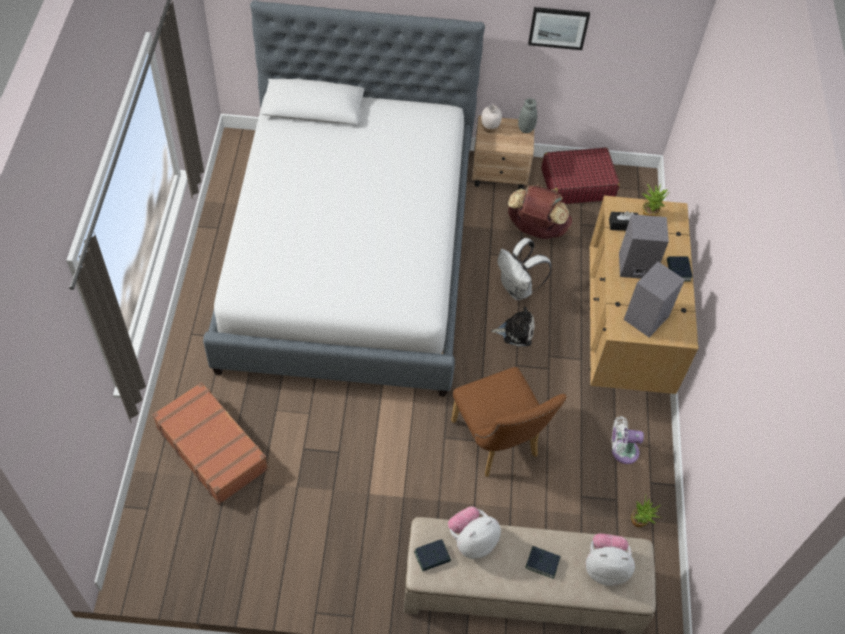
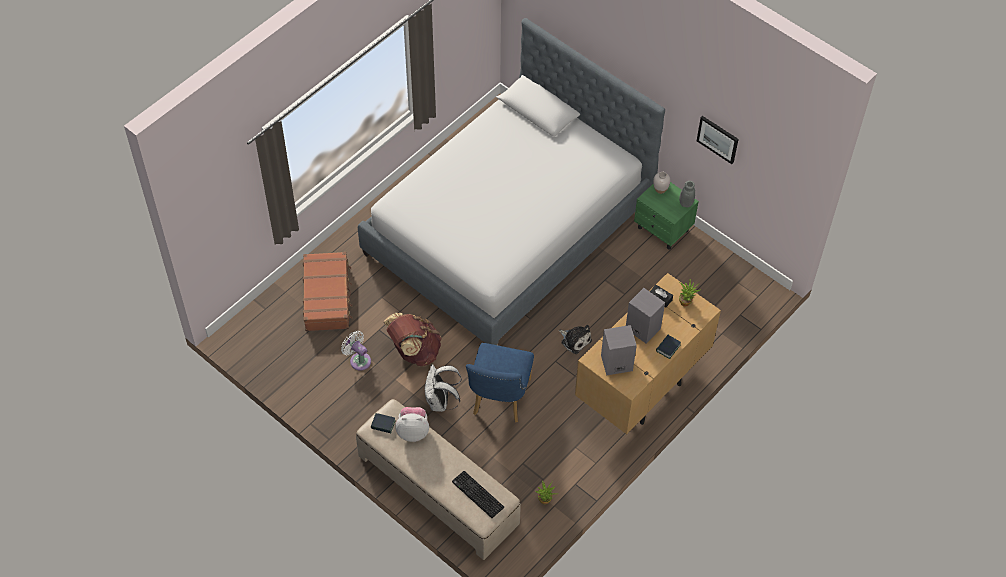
camera: 40 degrees right, 0 degrees up
(498, 444) = (499, 400): brown chair -> blue chair
(500, 175) = (663, 229): beige nightstand -> green nightstand
(518, 289) = (602, 314): white backpack -> white backpack (440, 402)
(535, 229) = (653, 281): brown backpack -> brown backpack (414, 351)
(542, 563) = (442, 468): book -> none
(577, 184) = (715, 267): red suitcase -> none
(605, 567) = (476, 495): plush toy -> keyboard
(621, 451) = (574, 454): white fan -> white fan (358, 360)

